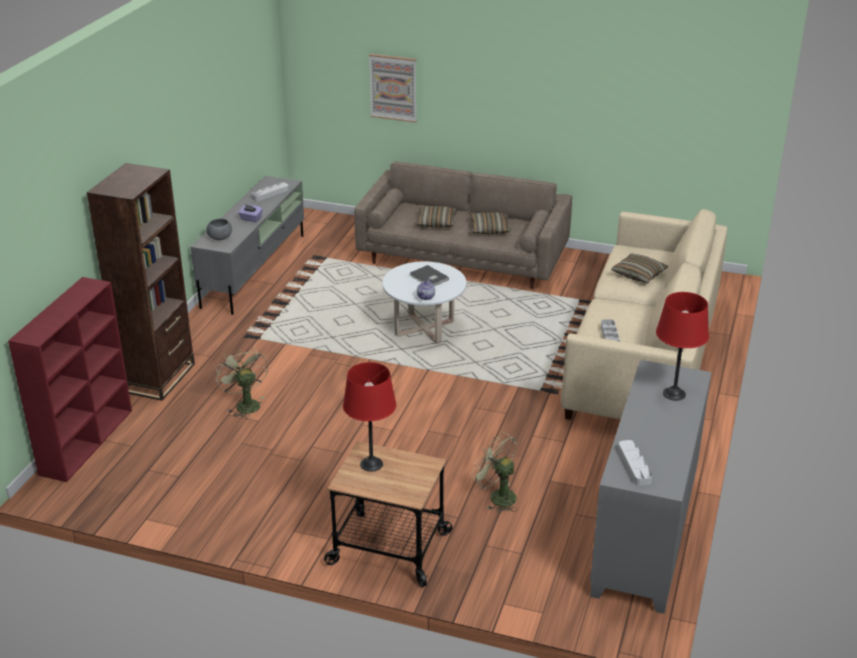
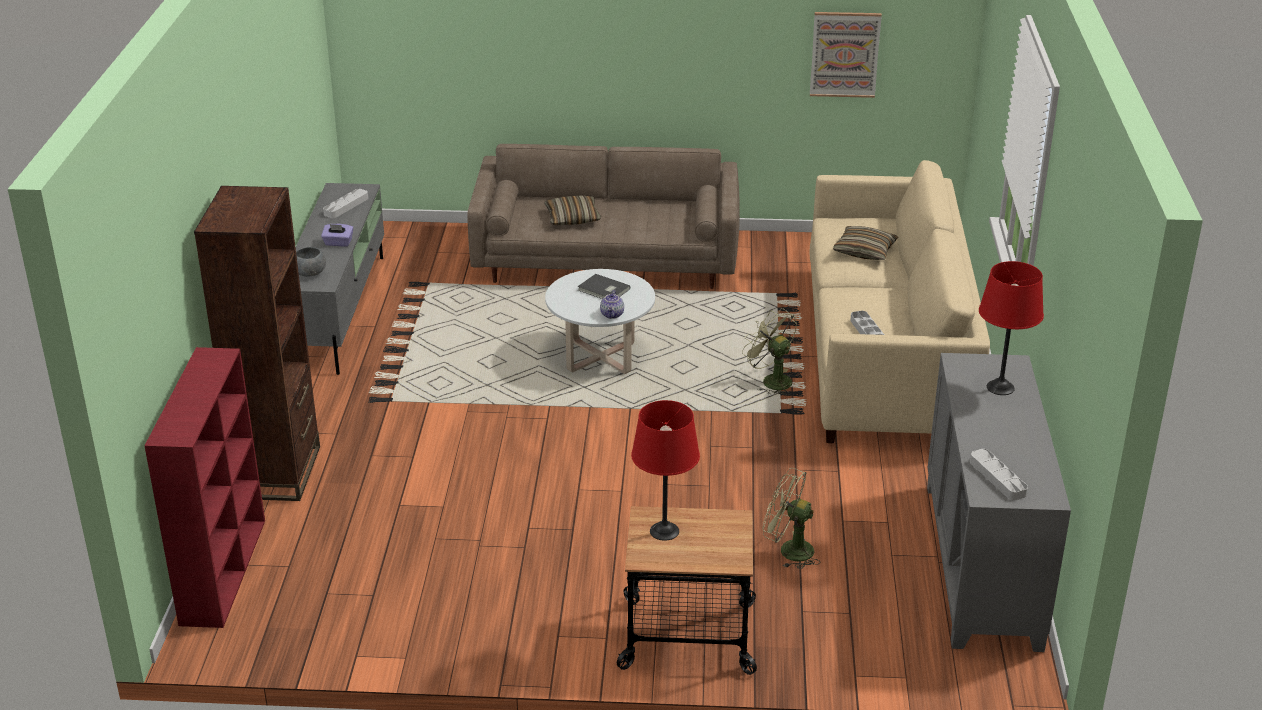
camera: 15 degrees left, 0 degrees up
(245, 404) = (414, 488): green fan -> green fan (771, 380)
(393, 87) = (488, 46): picture -> picture (845, 54)
(489, 229) = (644, 218): pillow -> none

